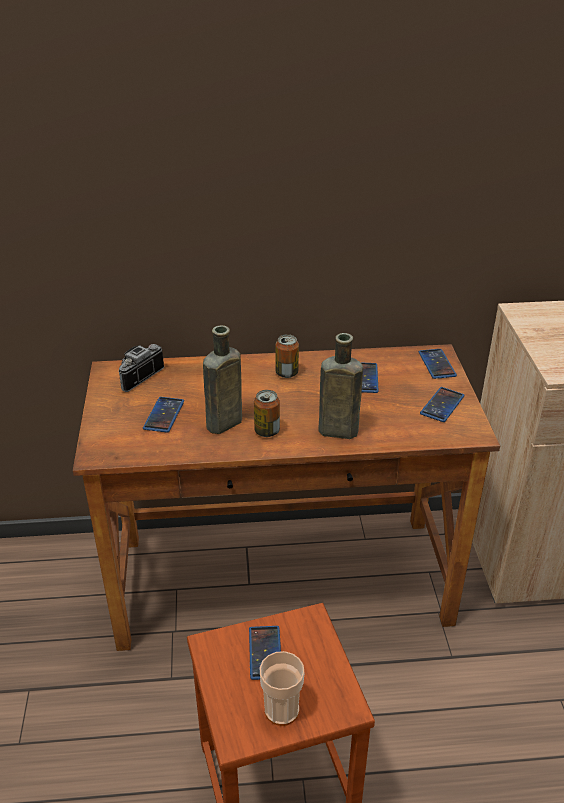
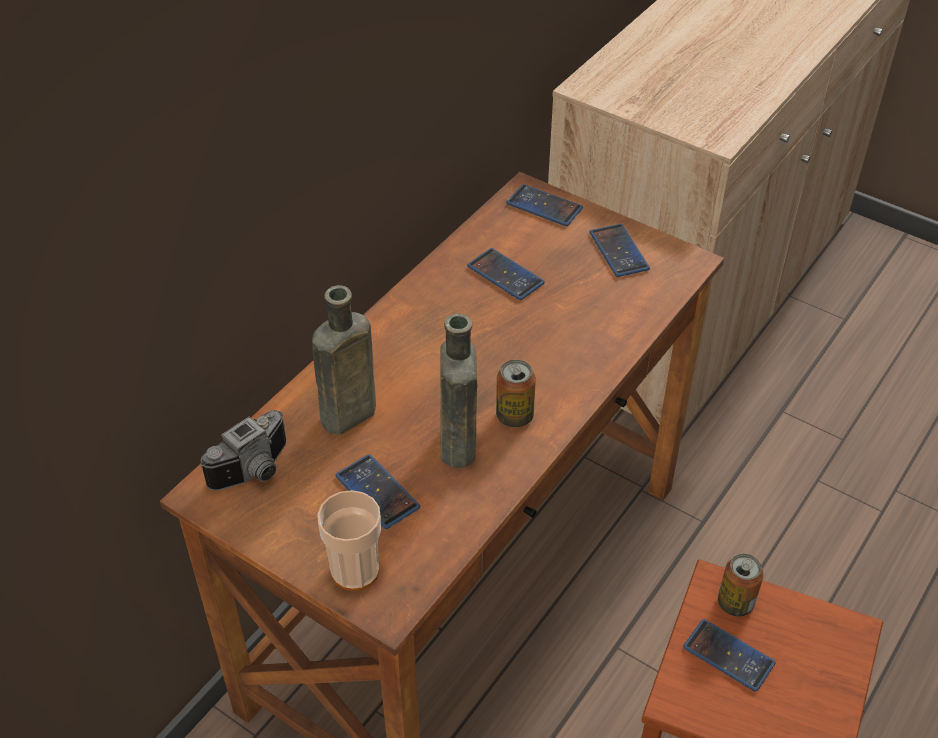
camera: 50 degrees left, 10 degrees up
(136, 376) = (256, 472): camera -> camera turned 120 degrees counterclockwise
(281, 710) = (815, 689): cup -> cup (355, 570)
(287, 373) = (420, 330): can -> can (735, 603)
(335, 431) = (575, 359): brown bottle -> brown bottle (345, 417)

